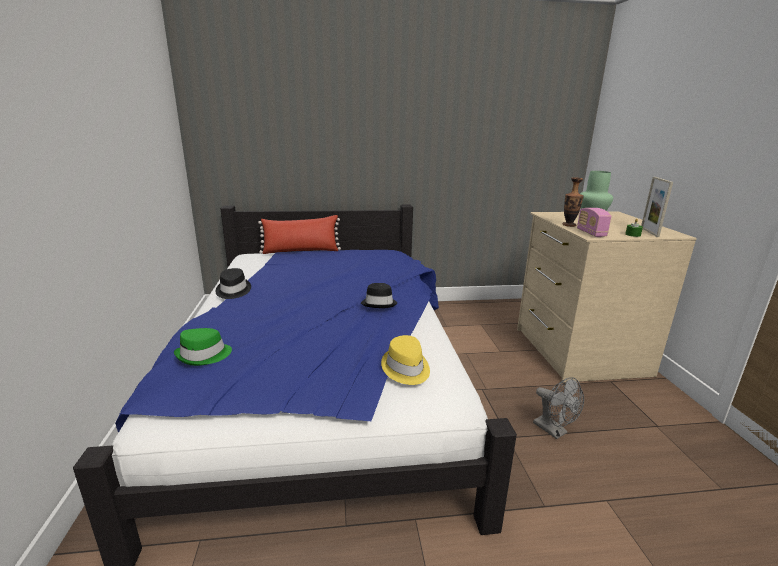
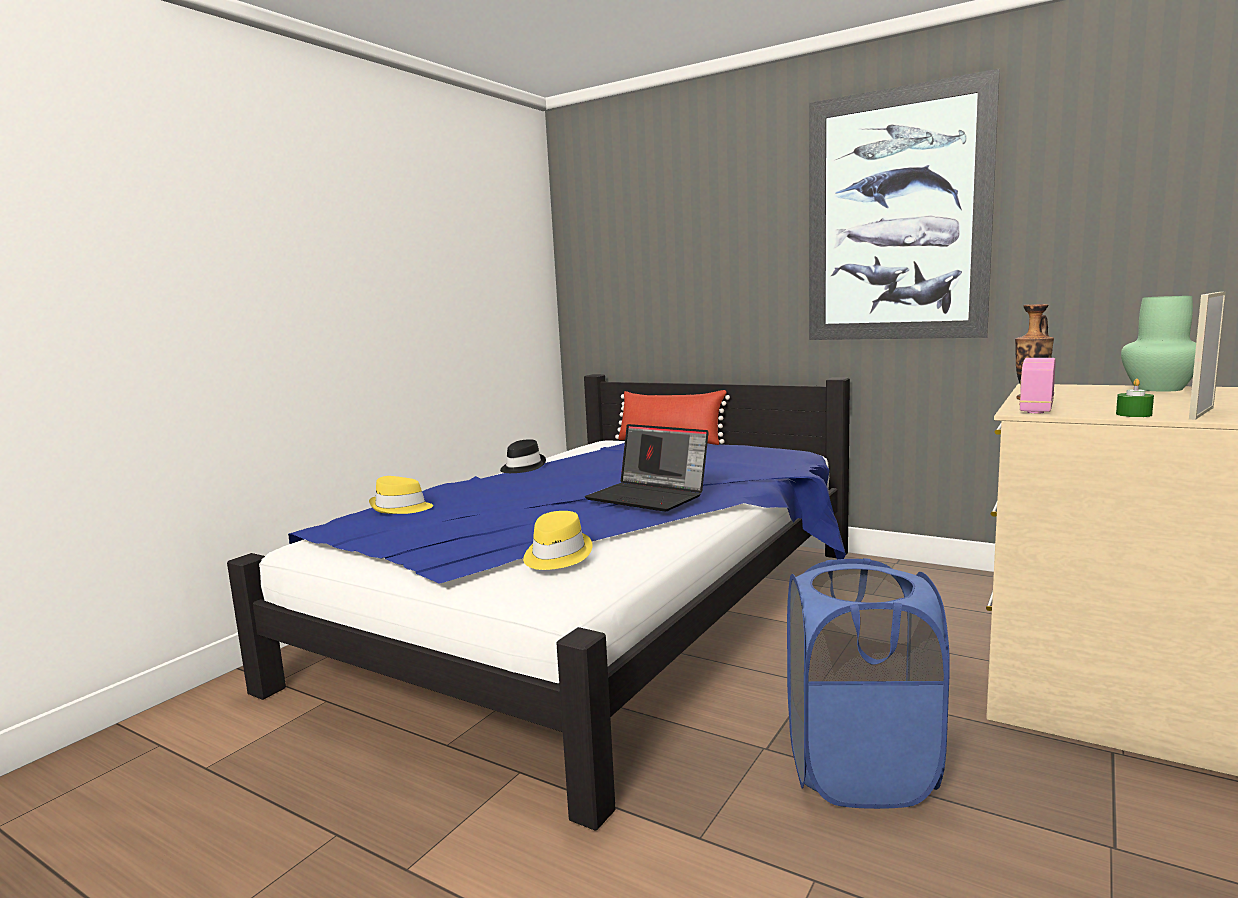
camera: 40 degrees right, 10 degrees down
(204, 355) = (401, 508): green hat -> yellow hat
(379, 303) = (649, 496): black hat -> laptop
(439, 110) = (896, 217): none -> picture
(554, 431) = (859, 770): grey fan -> blue laundry basket

